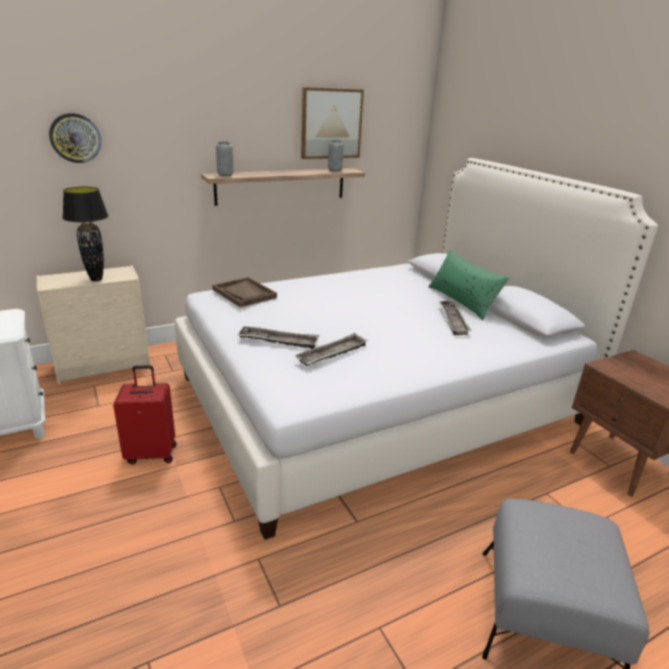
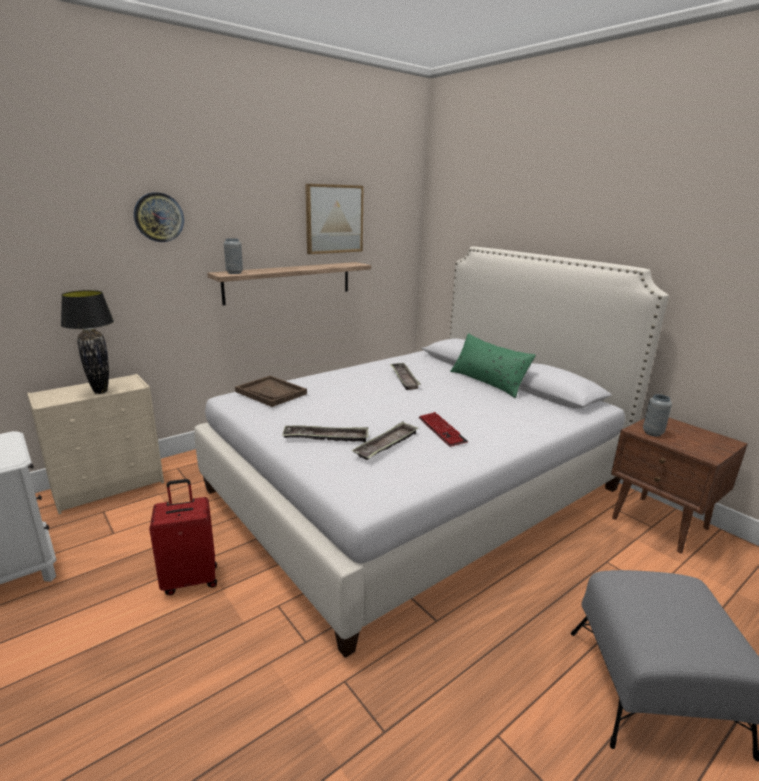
camera: 10 degrees left, 5 degrees down
(75, 138) = (70, 239): wall clock -> wall clock (159, 217)
(335, 170) = (341, 264): grey vase -> grey vase (652, 433)
(392, 345) = (441, 430): none -> keyboard
(452, 320) = (487, 401): tray -> tray (404, 379)

